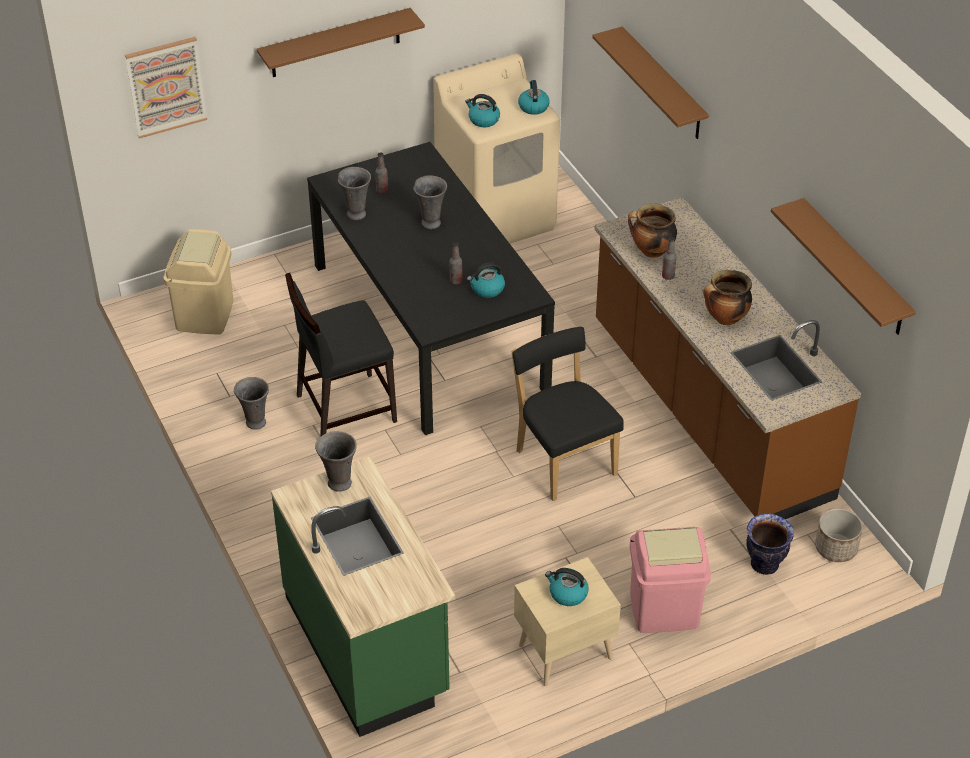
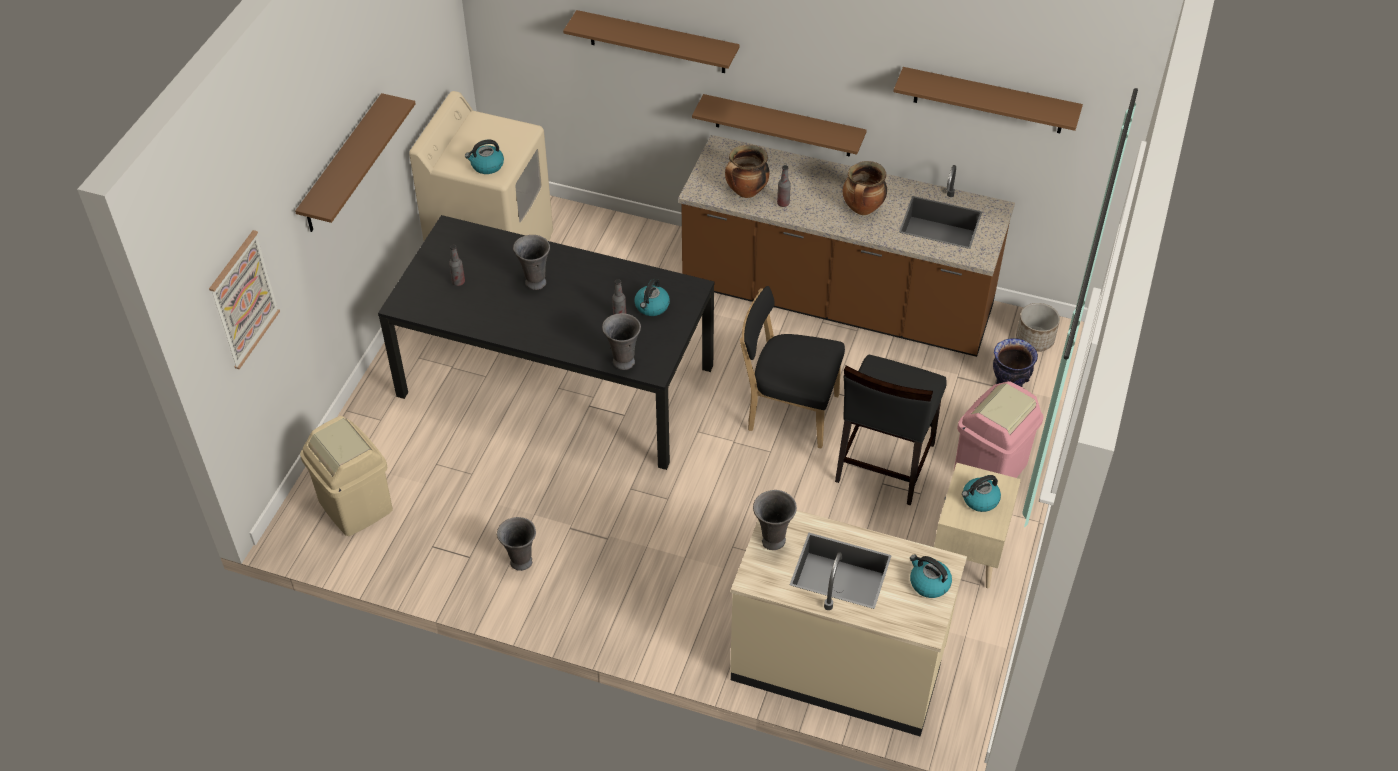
camera: 45 degrees left, 5 degrees up
(345, 408) = (577, 495): black chair -> black chair (883, 463)
(356, 213) = (463, 316): grey vase -> grey vase (623, 362)
(368, 646) = (838, 665): green counter -> beige counter
(533, 107) = (512, 130): kettle -> kettle (928, 583)
(726, 215) = (783, 126): none -> brown shelf

